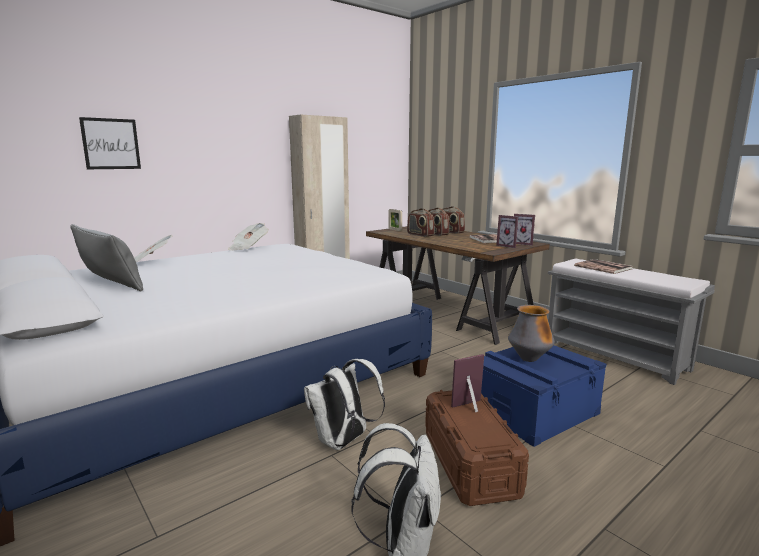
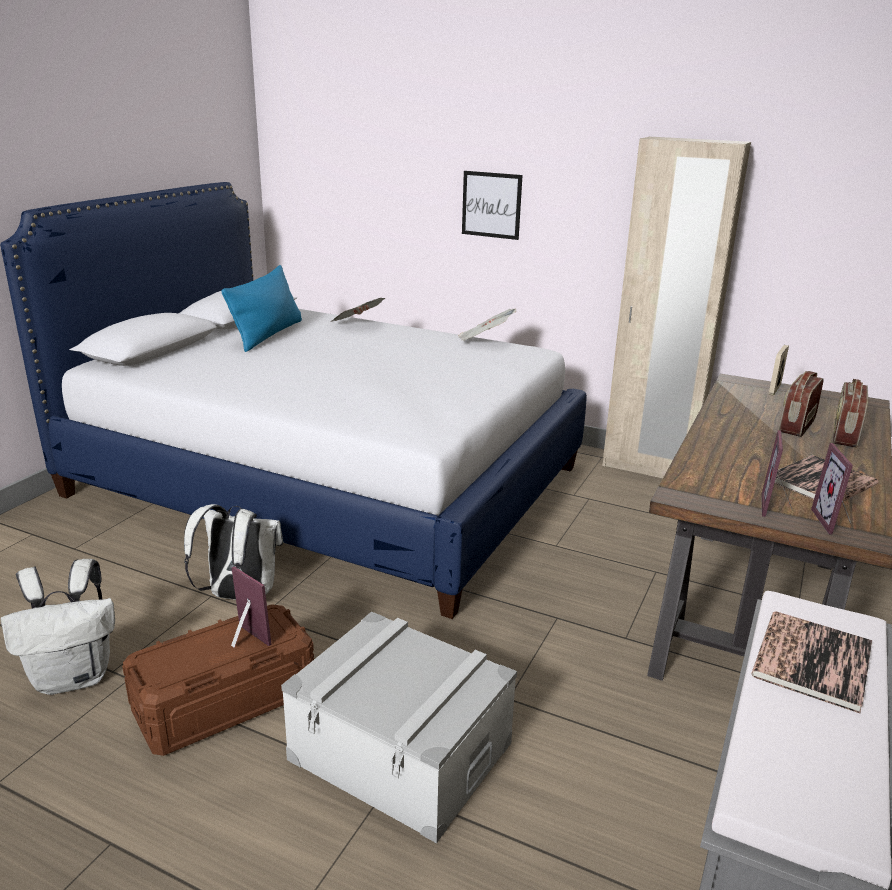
camera: 65 degrees right, 10 degrees up
(111, 144) = (401, 171): picture -> picture (491, 205)
(111, 283) = (268, 335): grey pillow -> blue pillow
(420, 235) = (757, 415): radio -> none
(529, 359) = (406, 667): vase -> none
(533, 410) = (401, 751): blue storage box -> grey storage box

